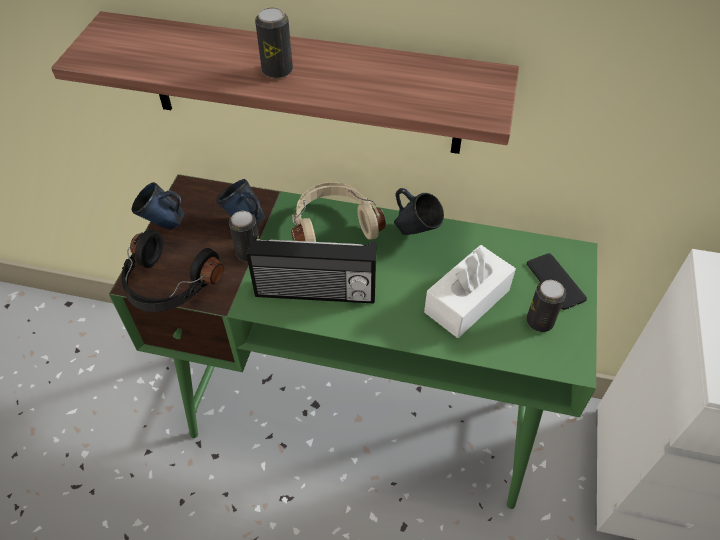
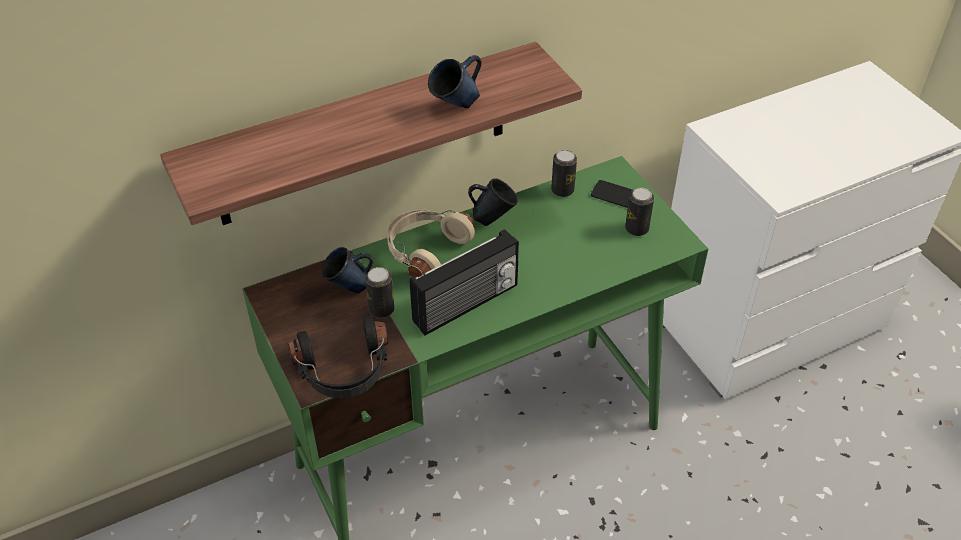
camera: 40 degrees left, 5 degrees down
(164, 224) = (283, 332): blue mug -> blue mug (456, 108)
(277, 71) = (378, 126): can -> can (562, 190)
(467, 301) = (578, 244): white tissue box -> none

